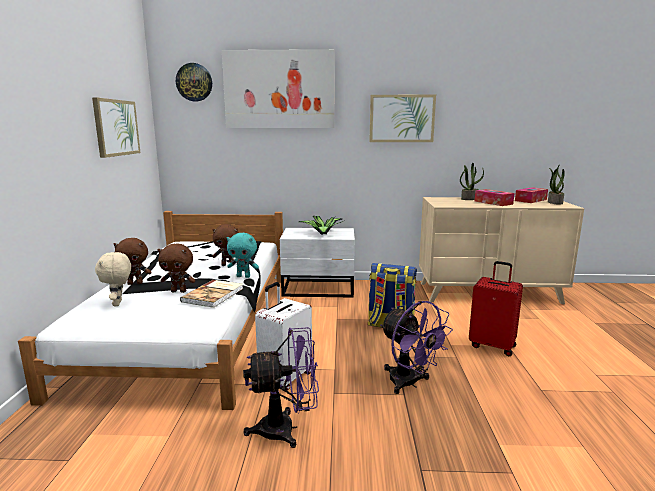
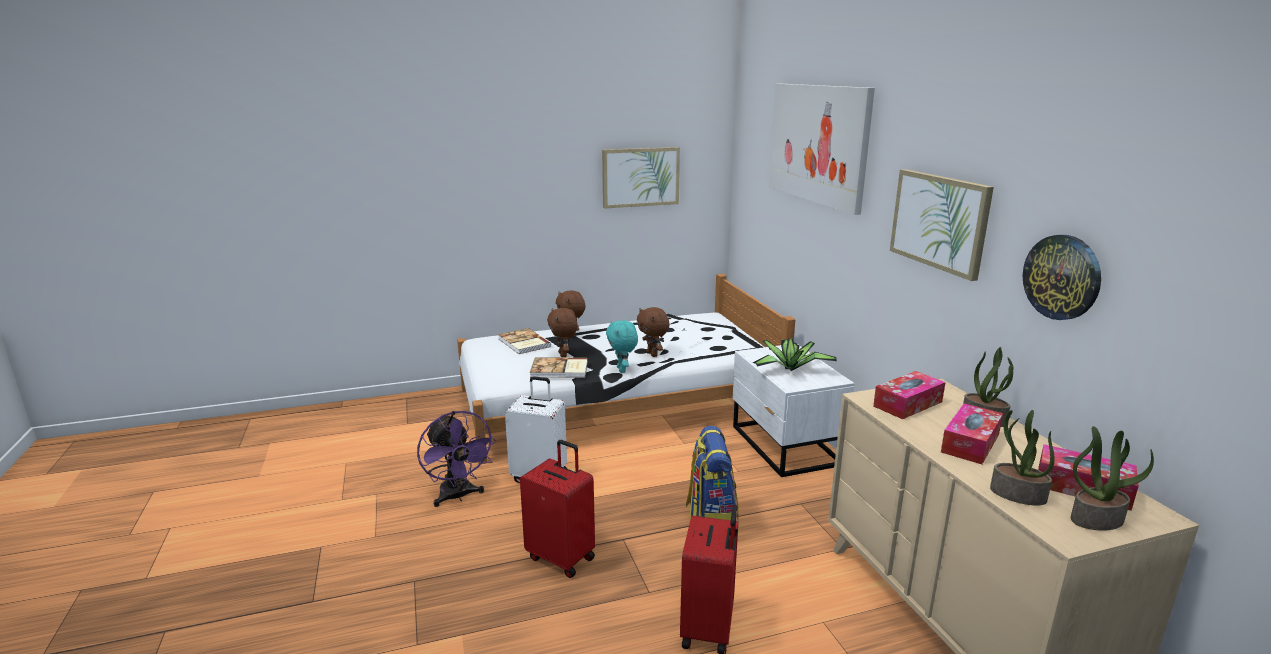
camera: 70 degrees right, 5 degrees up
(118, 303) = (523, 343): beige plush toy -> book
(194, 82) = (759, 123): wall clock -> wall clock (1062, 277)
(409, 383) = (562, 557): purple fan -> red suitcase
(451, 202) = (907, 404): none -> tissue box
(538, 205) = (1017, 495): none -> potted plant

